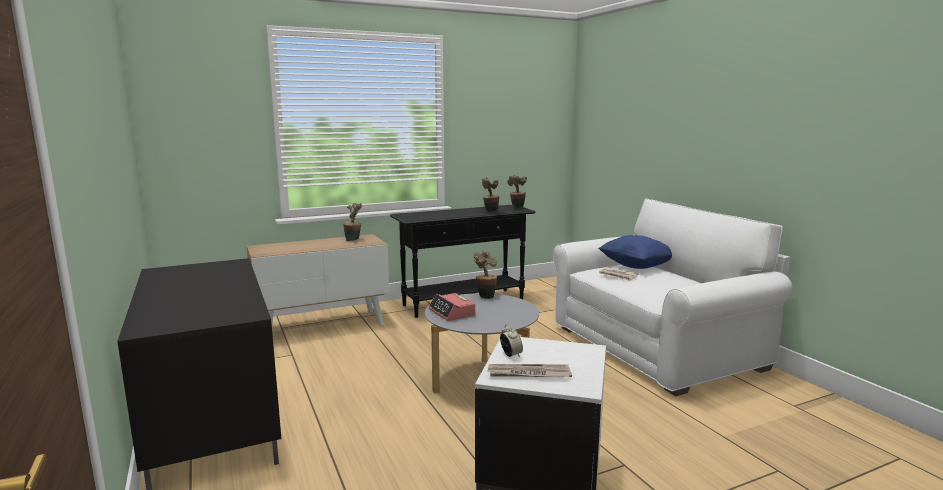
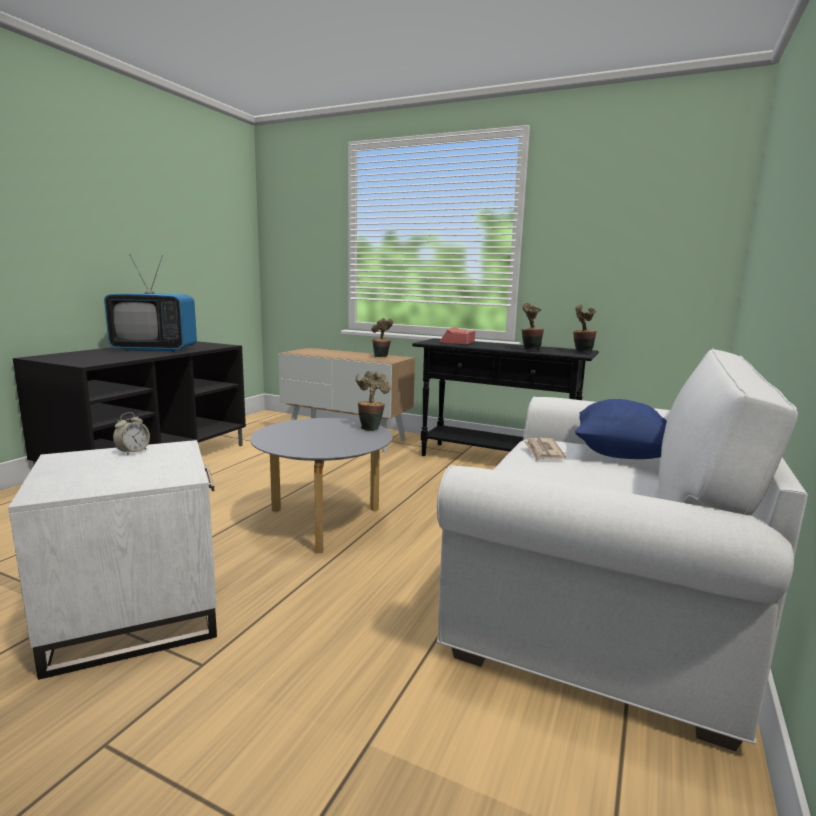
camera: 50 degrees right, 0 degrees up
(205, 285) = (155, 350): none -> television
(452, 313) = (298, 428): alarm clock -> alarm clock (457, 342)
(528, 374) = (77, 466): newspaper -> none

